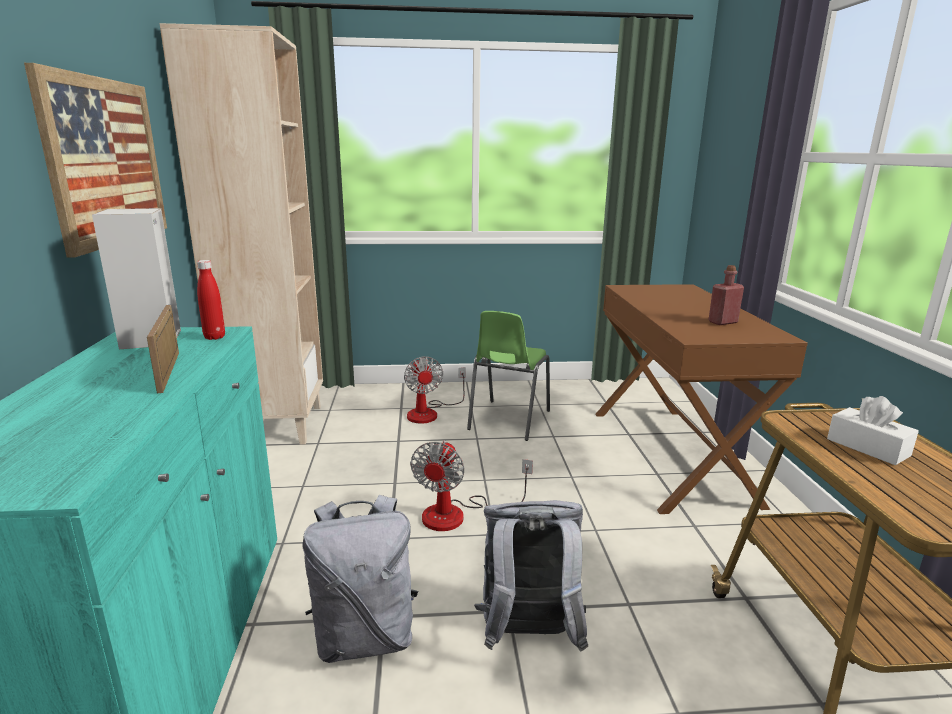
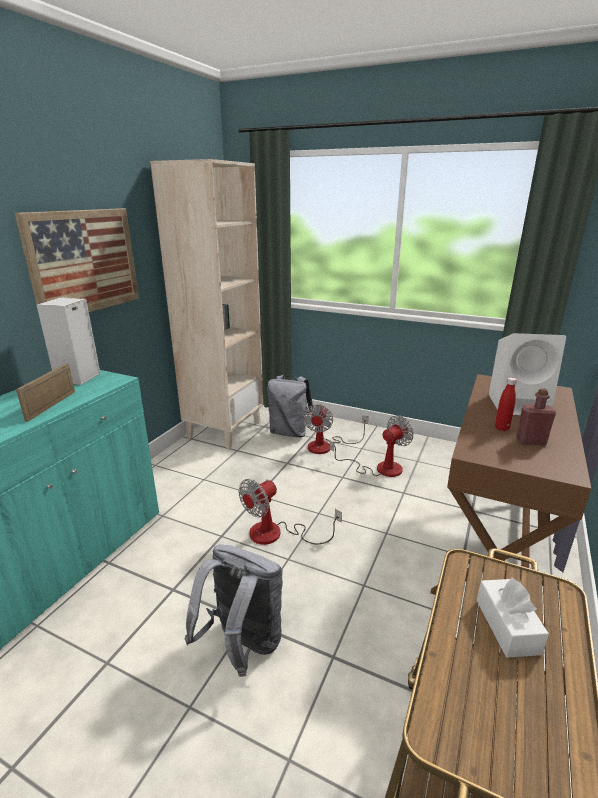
camera: 30 degrees right, 5 degrees up
(214, 337) = (107, 383): red bottle -> red bottle (501, 428)
(365, 637) = (153, 598): grey backpack -> grey backpack (290, 432)
(508, 420) = (379, 468): green chair -> fan
(675, 301) = (519, 405): none -> white speaker

